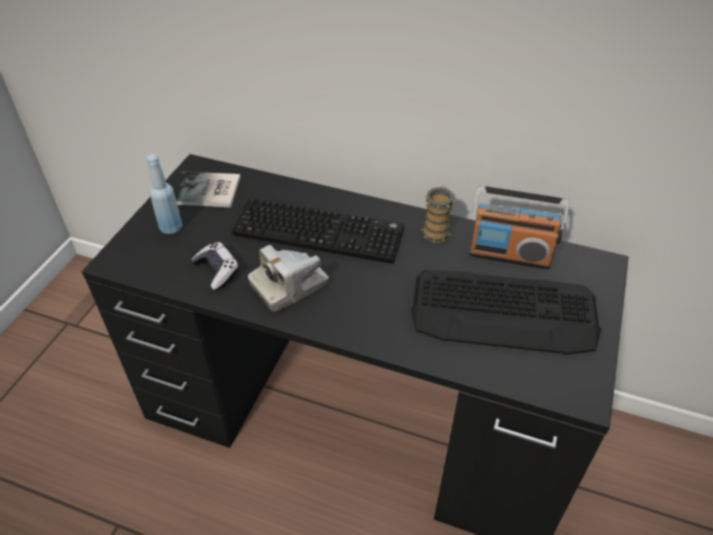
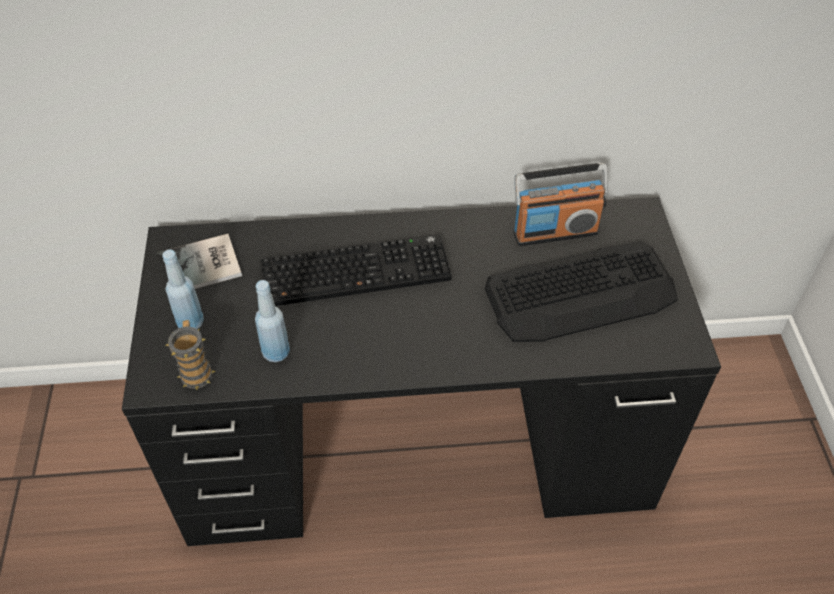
camera: 25 degrees left, 5 degrees up
(217, 271) = (276, 352): game controller -> blue bottle
(289, 285) = (362, 341): camera -> none
(436, 230) = (472, 229): mug -> mug (196, 370)

